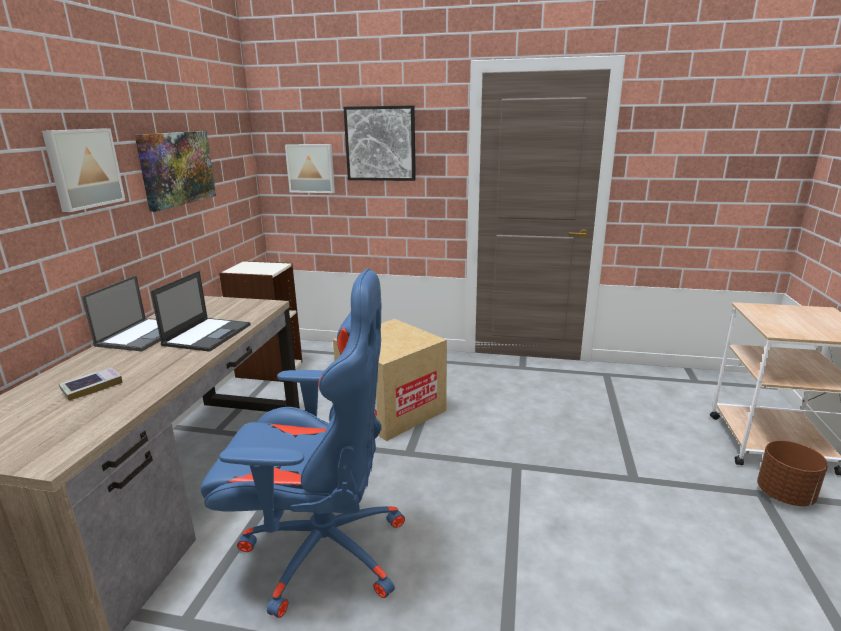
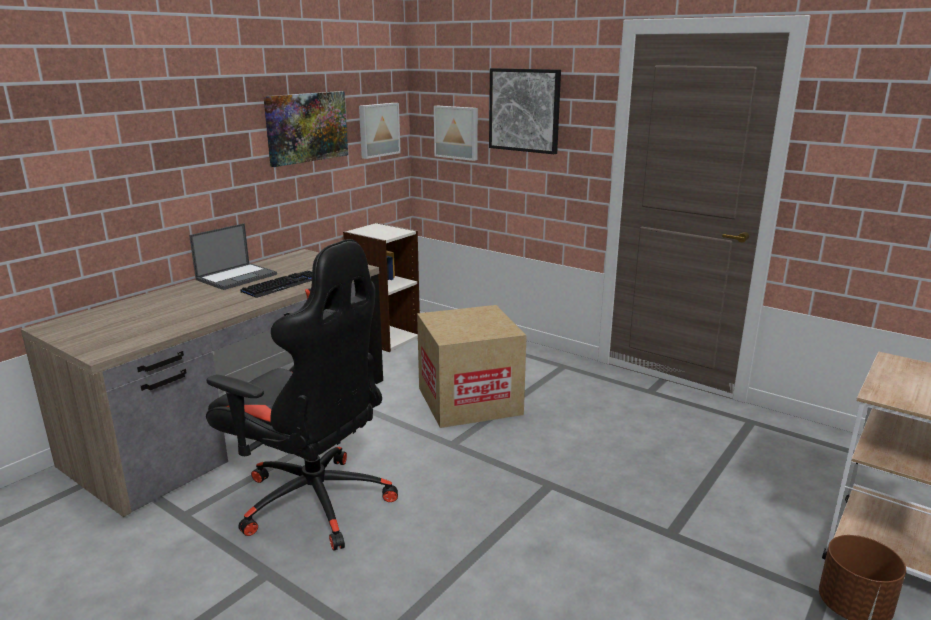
camera: 25 degrees right, 0 degrees up
(83, 168) = (207, 126): picture -> picture (378, 130)
(92, 387) = (167, 310): book -> none
(208, 334) = (283, 285): laptop -> keyboard
(313, 551) = (306, 498): blue office chair -> black office chair

